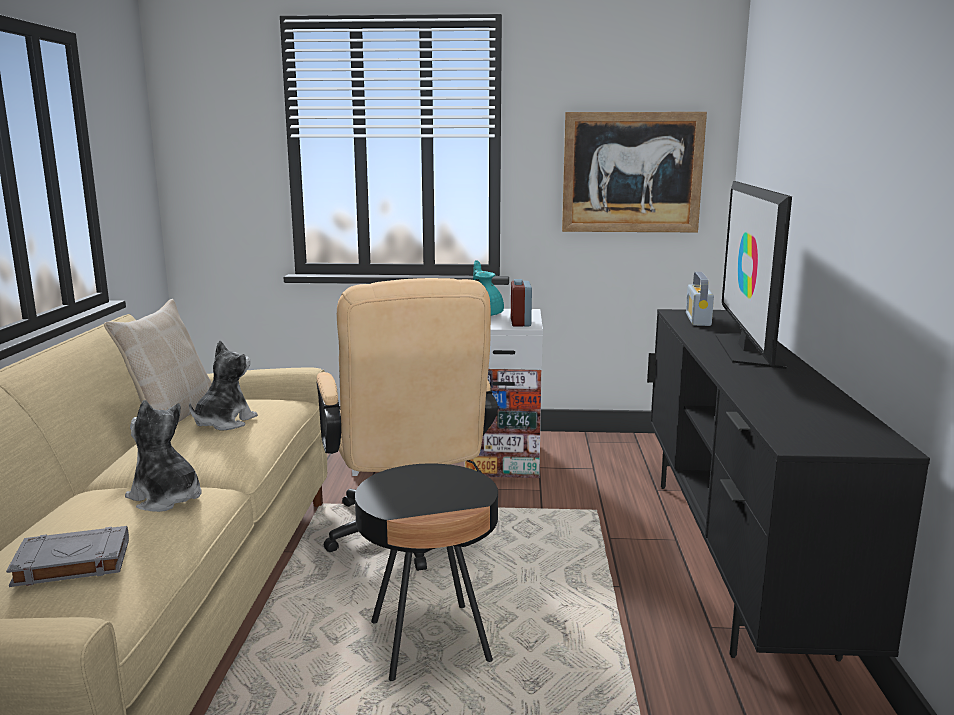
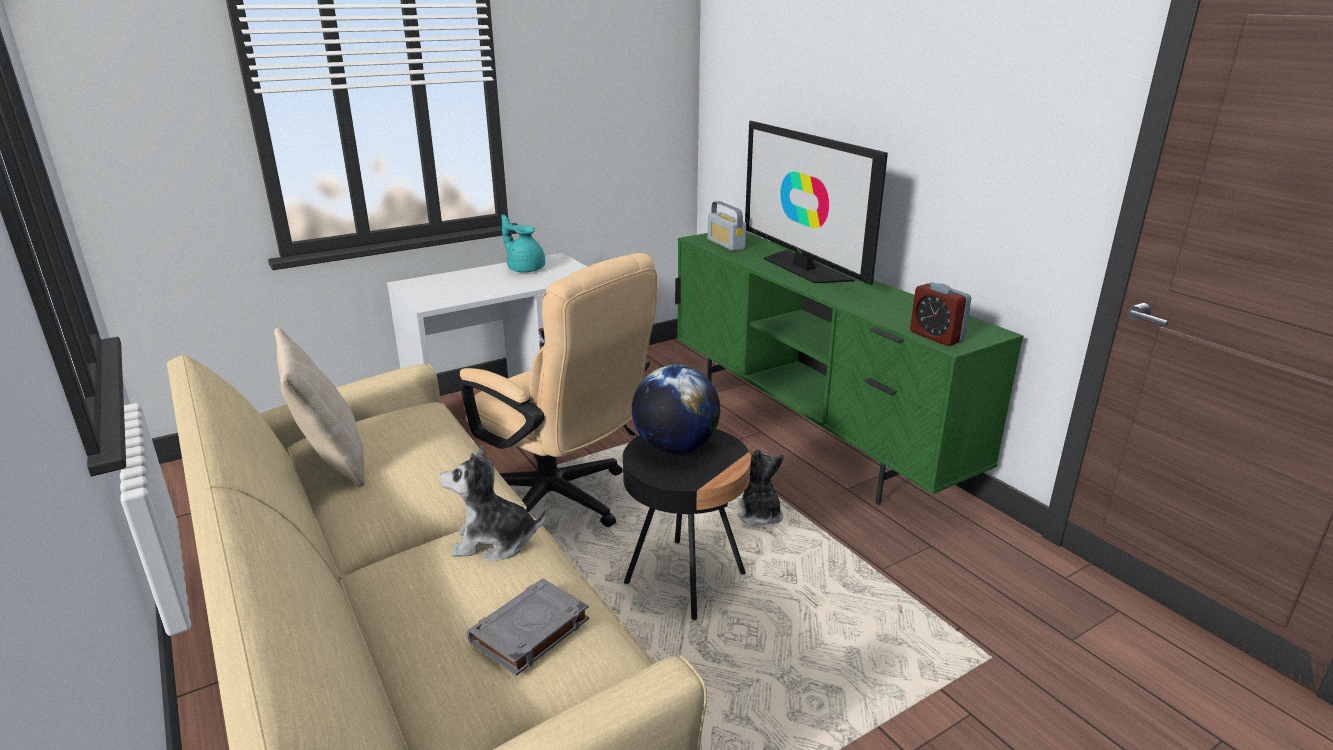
camera: 35 degrees left, 10 degrees up
(224, 422) = (412, 449): plush toy -> plush toy (759, 514)
(427, 482) = (675, 447): none -> globe
(520, 322) = (573, 272): alarm clock -> alarm clock (936, 337)
(632, 173) = (618, 108): picture -> none
(733, 558) = (810, 433): black tv stand -> green tv stand

